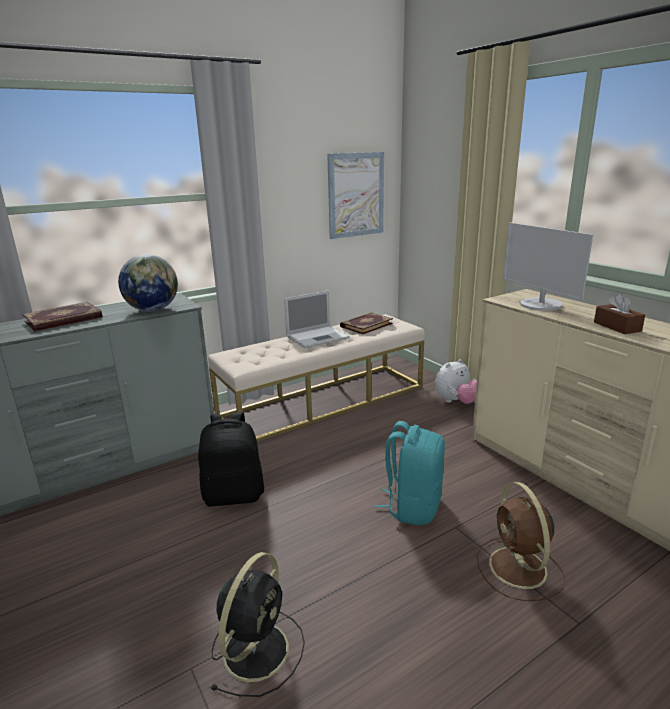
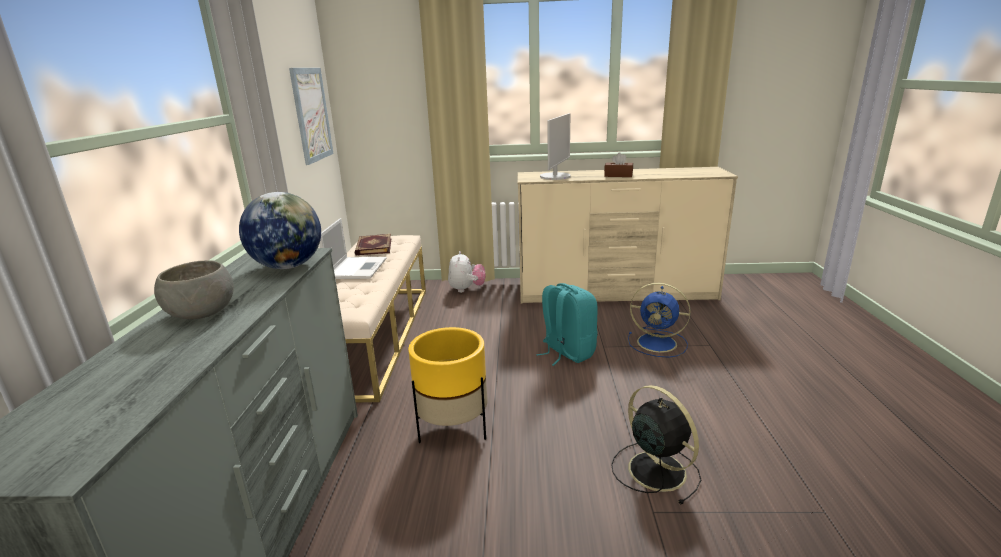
camera: 55 degrees left, 0 degrees up
(64, 320) = (202, 313): book -> grey bowl
(234, 495) = (453, 428): black backpack -> yellow planter
(519, 569) = (658, 343): brown fan -> blue fan
(540, 305) = (555, 176): monitor -> monitor turned 75 degrees counterclockwise

